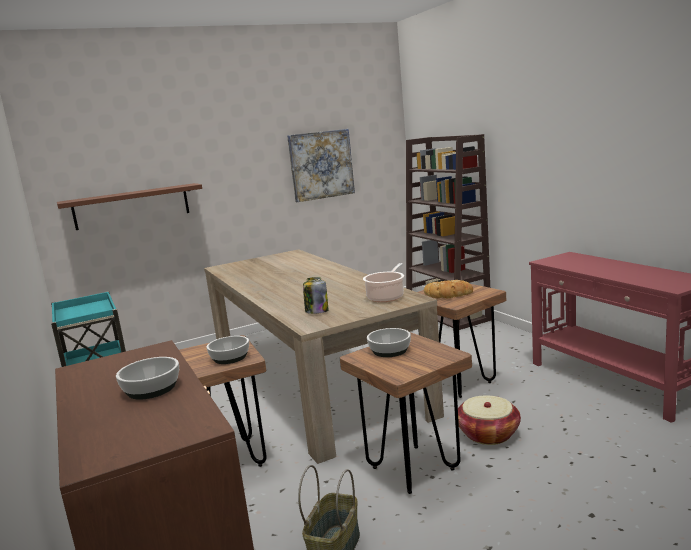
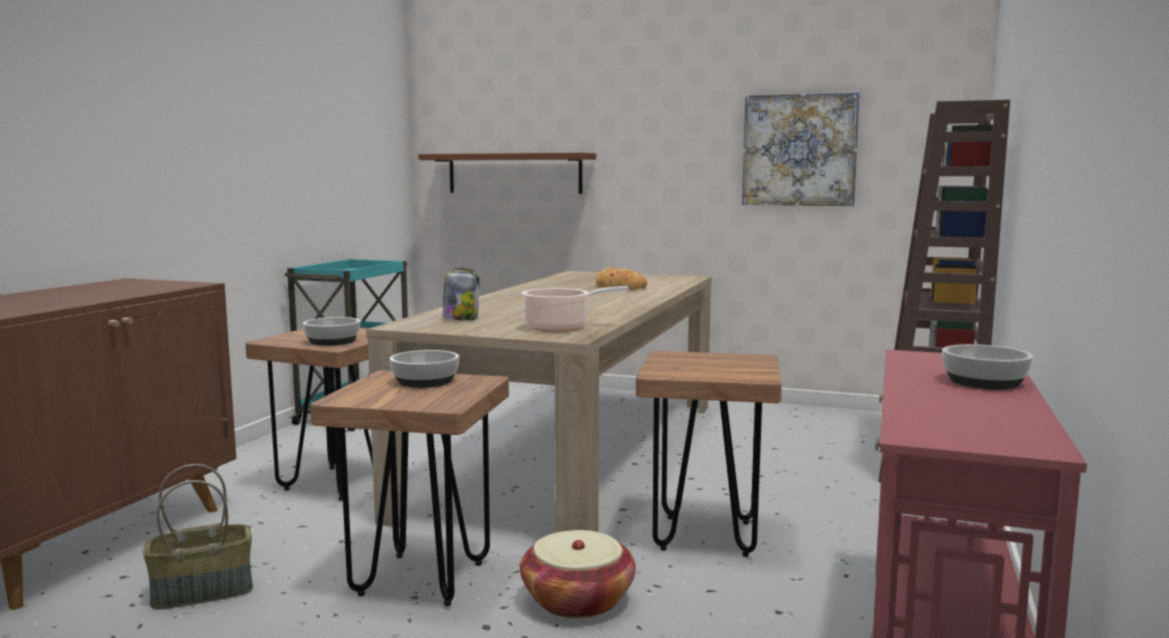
camera: 45 degrees right, 5 degrees down
(151, 388) = (75, 298): bowl -> bowl (984, 381)
(448, 294) = (700, 364): bread -> bread (619, 287)

